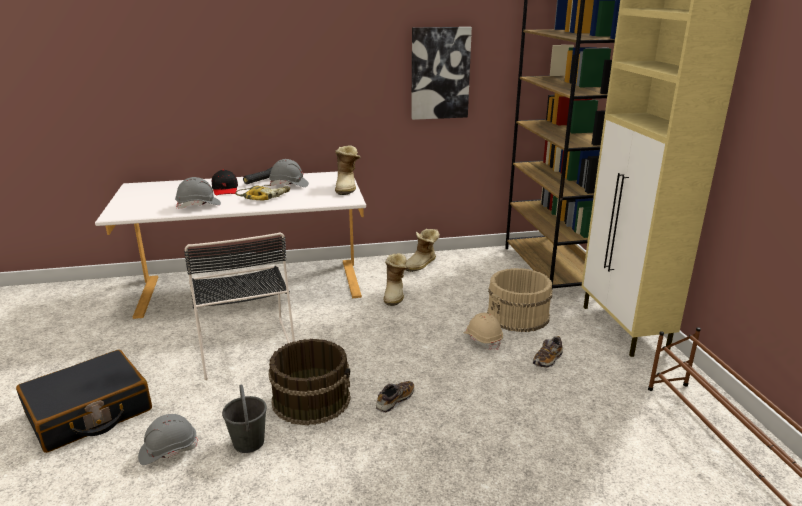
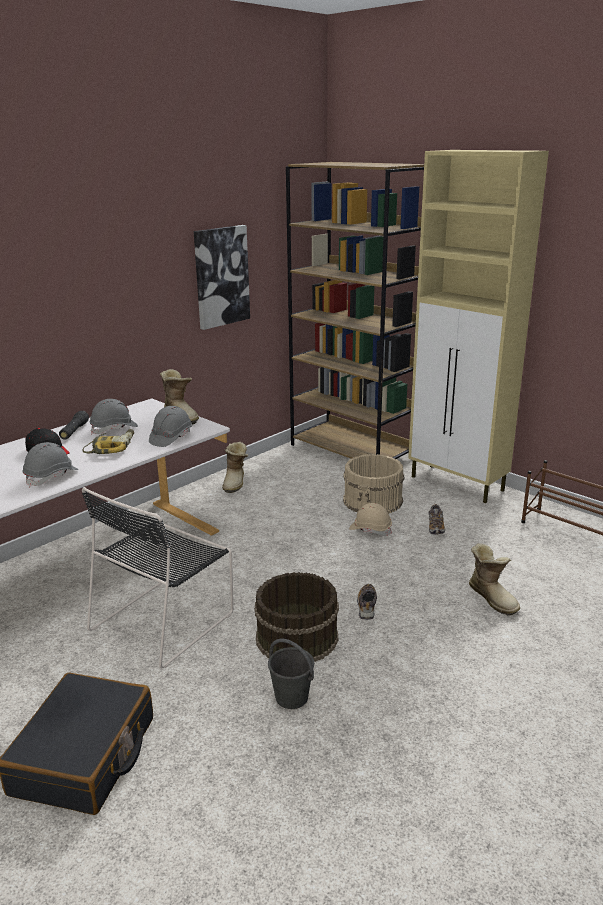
camera: 35 degrees left, 0 degrees up
(168, 450) = (225, 742): grey hard hat -> grey hard hat (171, 438)
(246, 346) = (165, 619): black chair -> black chair turned 90 degrees clockwise
(395, 294) = (248, 518): boot -> boot (493, 597)

